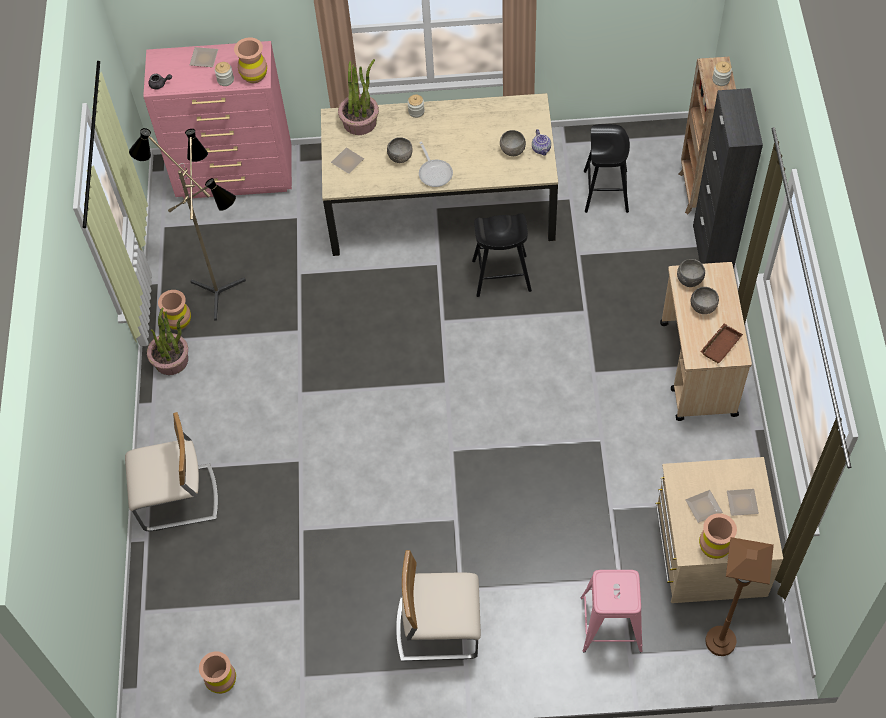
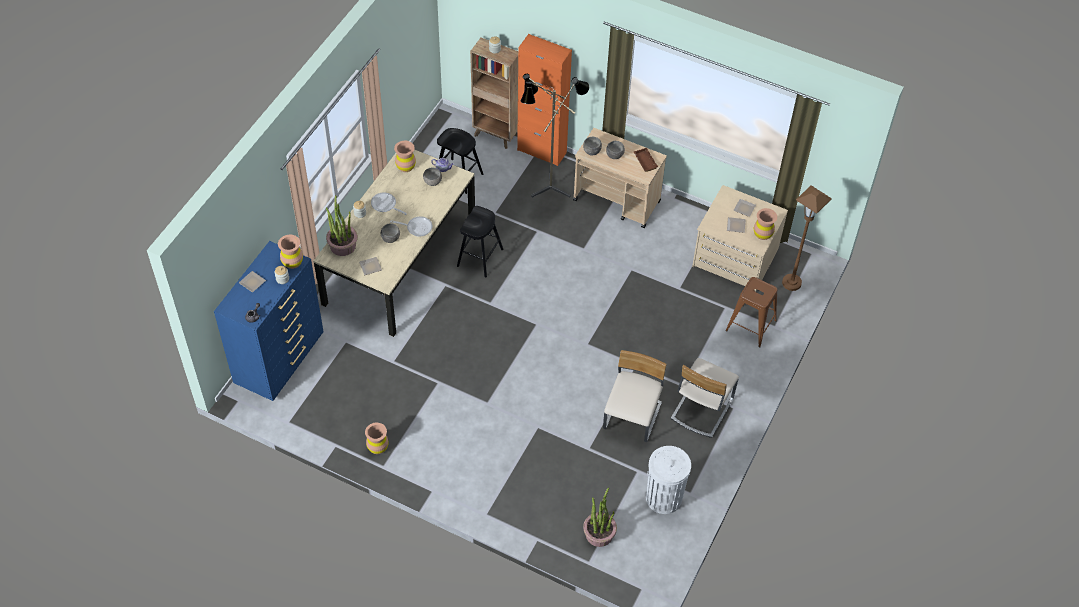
camera: 65 degrees left, 5 degrees down
(171, 360) = (406, 465): potted plant -> potted plant (599, 533)
(178, 499) = (519, 507): beige chair -> beige chair (633, 417)
(220, 288) = (369, 411): floor lamp -> floor lamp (547, 185)
(222, 681) = (666, 538): brown vase -> brown vase (405, 166)
(236, 176) = (281, 360): pink dresser -> blue dresser
(279, 649) = (663, 498): none -> white trash can
(445, 127) = (385, 205): none -> frying pan
(610, 623) = (750, 326): pink stool -> brown stool
(712, 250) = (542, 151): black cabinet -> orange cabinet

